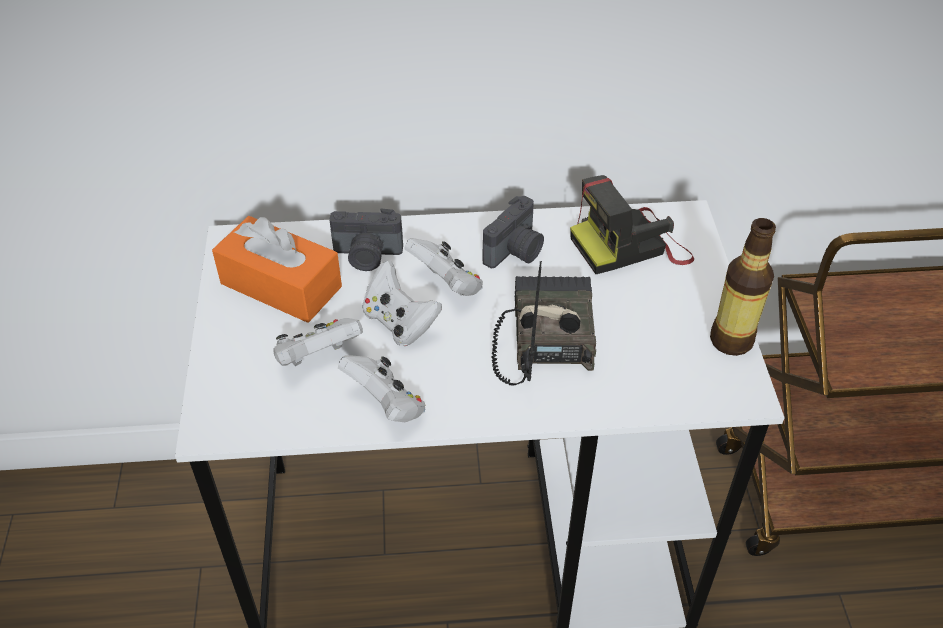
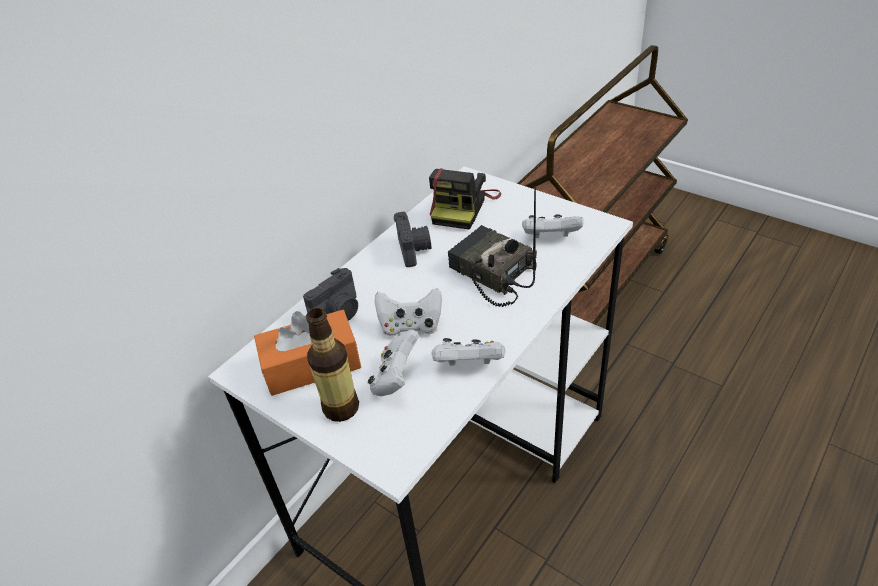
camera: 45 degrees left, 5 degrees down
(447, 284) = (405, 290): white game controller -> white game controller (551, 238)
(731, 340) = (567, 210): bottle -> bottle (341, 408)

